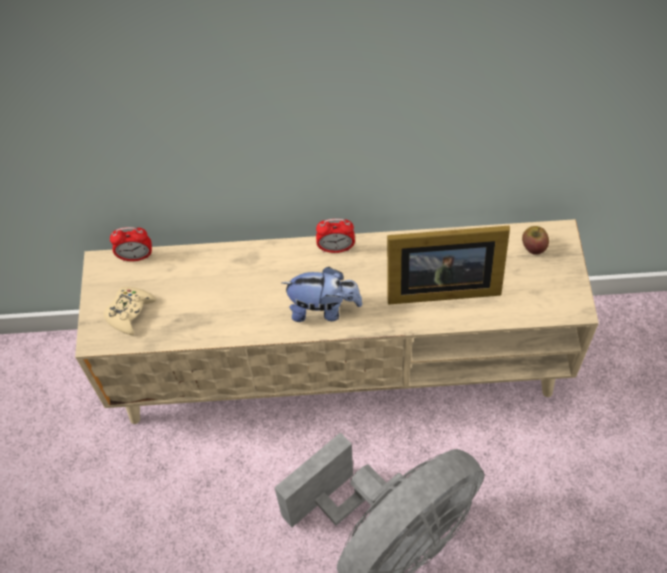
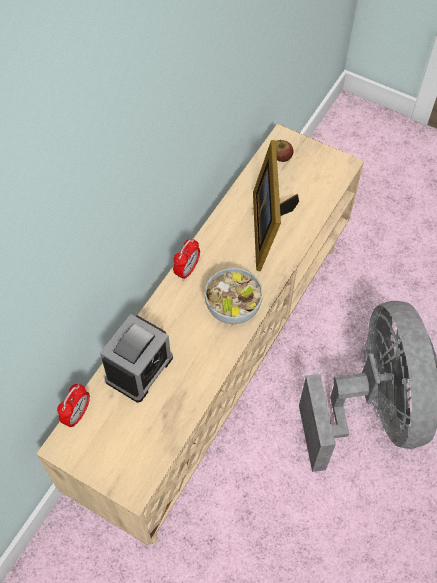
camera: 60 degrees left, 0 degrees up
(130, 312) = (129, 448): beige game controller -> none
(208, 273) = (139, 369): none -> alarm clock
(323, 308) = (233, 308): plush toy -> bowl
(438, 285) = (269, 227): picture frame -> picture frame turned 150 degrees clockwise

